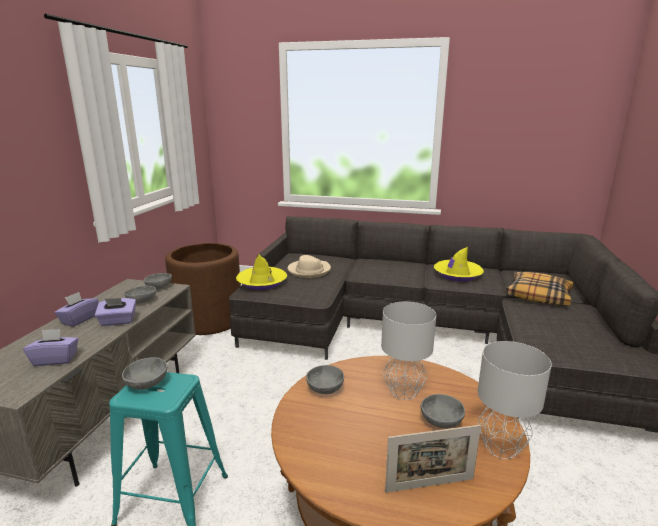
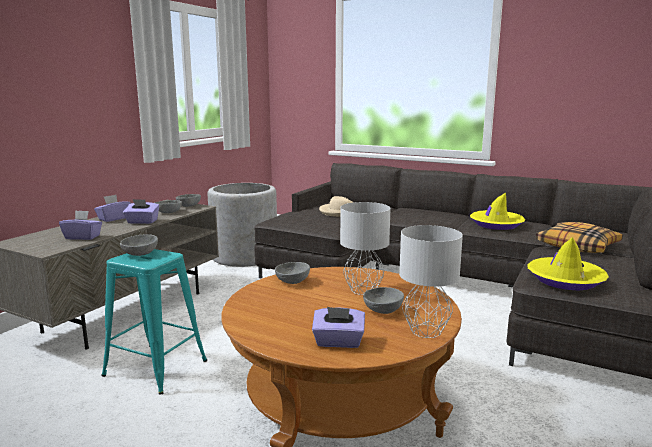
camera: 15 degrees right, 5 degrees down
(208, 319) = (244, 256): brown planter -> grey planter
(262, 282) = (289, 216): yellow hat -> yellow hat (565, 280)
(429, 485) = (338, 342): picture frame -> purple tissue box

